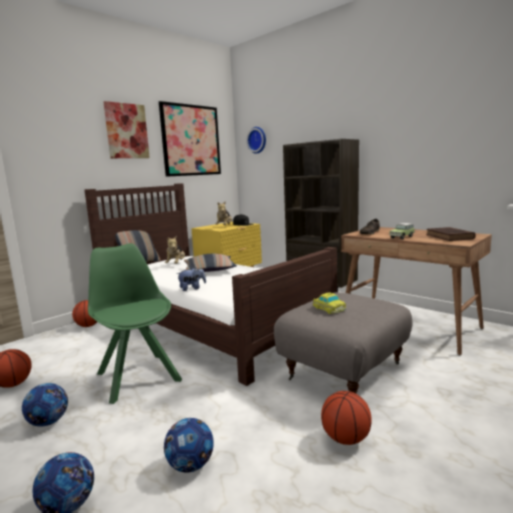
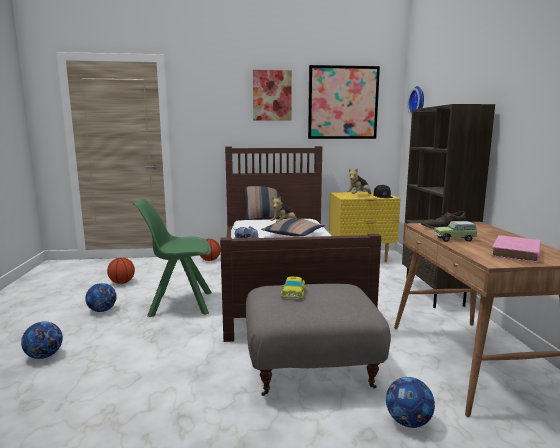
camera: 40 degrees right, 0 degrees up
(138, 375) = (179, 304): green chair -> green chair turned 105 degrees counterclockwise
(191, 465) = (112, 370): football -> football (408, 422)
(345, 438) = (213, 413): basketball -> none
(450, 237) = (516, 253): brown book -> pink book

